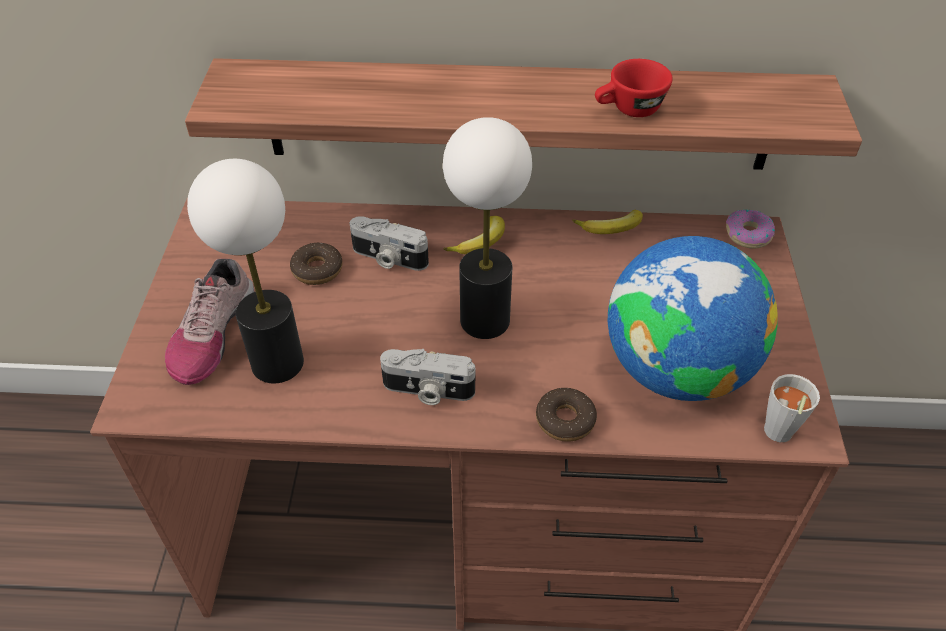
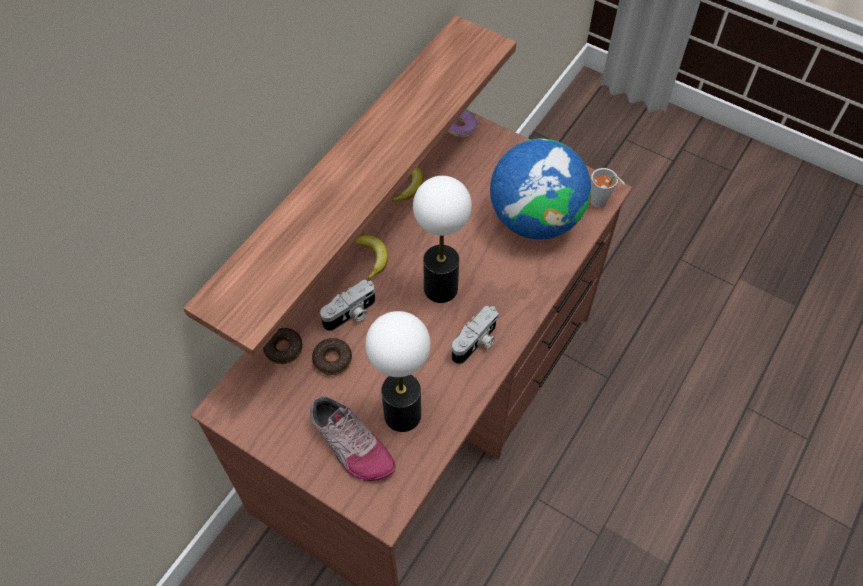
camera: 60 degrees left, 10 degrees up
(565, 420) = (537, 287): donut -> donut (283, 349)
(628, 110) = (420, 118): red cup -> none

